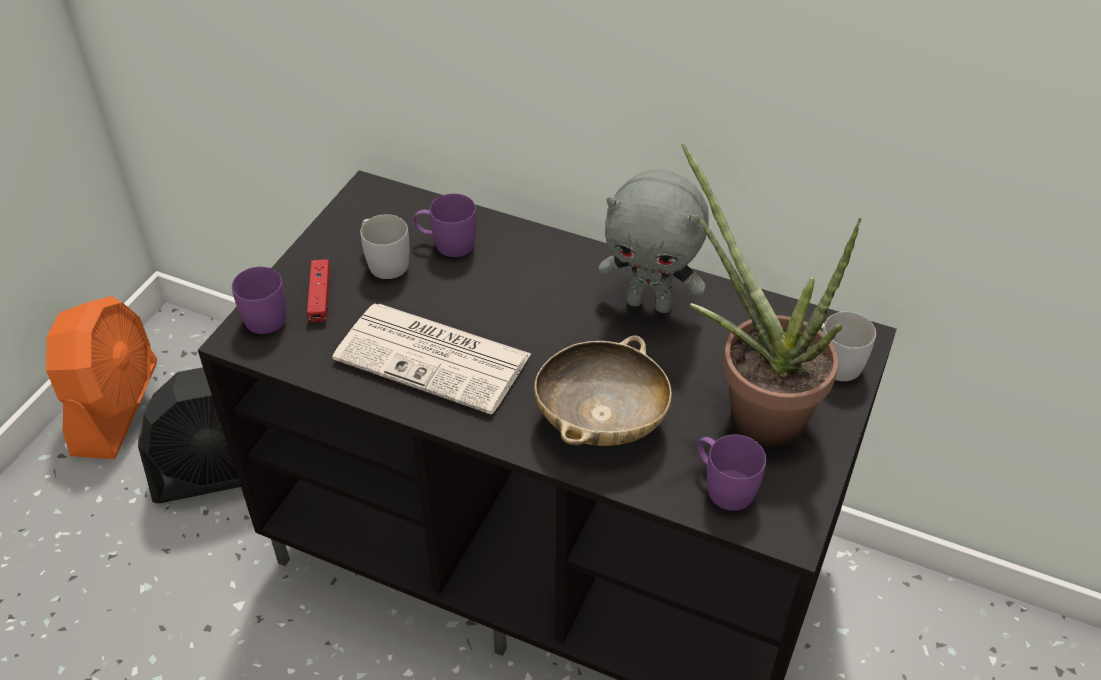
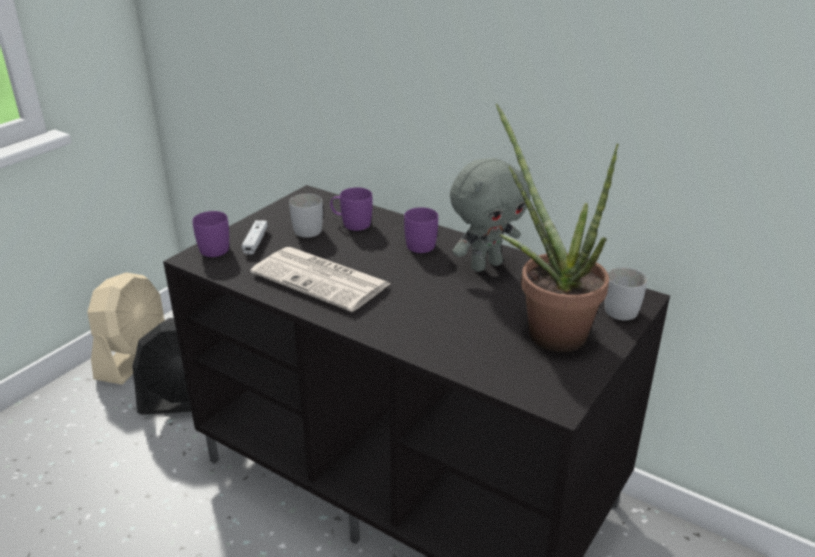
camera: 10 degrees right, 15 degrees down
(116, 407) = (134, 355): orange fan -> beige fan
(320, 296) = (255, 242): red game controller -> white game controller
(601, 420) = (430, 324): beige bowl -> none
(650, 303) = (485, 265): grey plush toy -> grey plush toy turned 60 degrees counterclockwise
(723, 485) = (512, 370): purple mug -> purple mug (417, 243)

